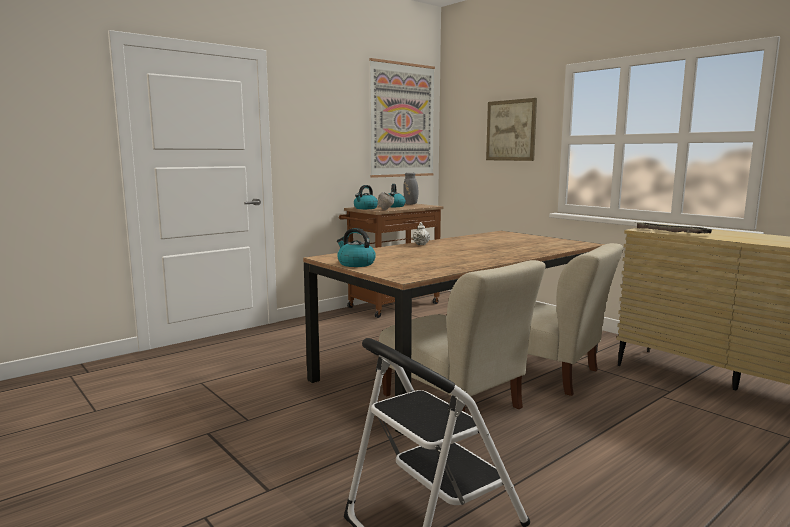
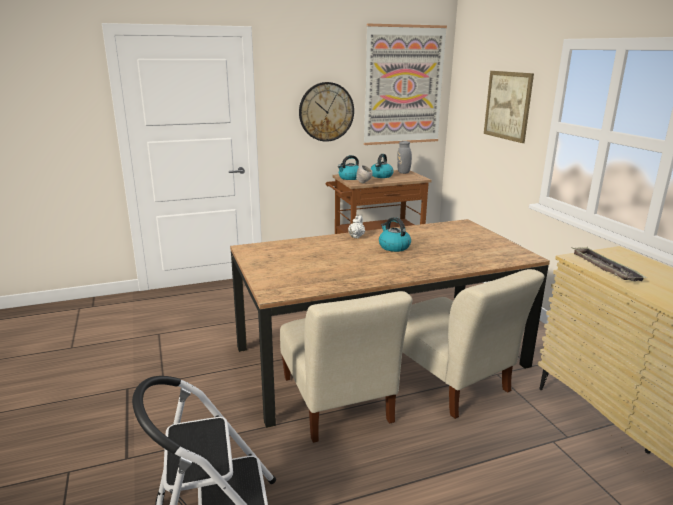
camera: 20 degrees right, 10 degrees up
(336, 142) = (326, 112): none -> wall clock
(355, 264) = (259, 263): kettle -> kettle (393, 247)

